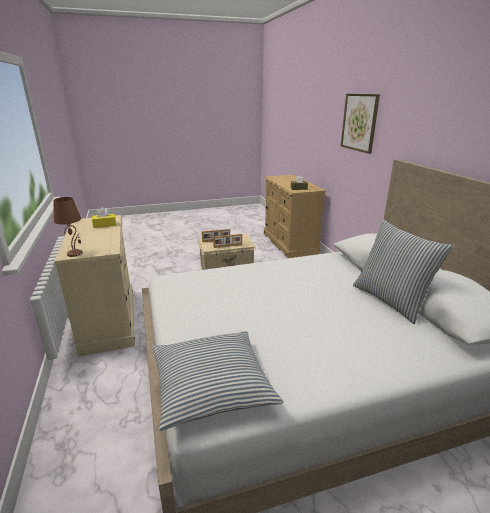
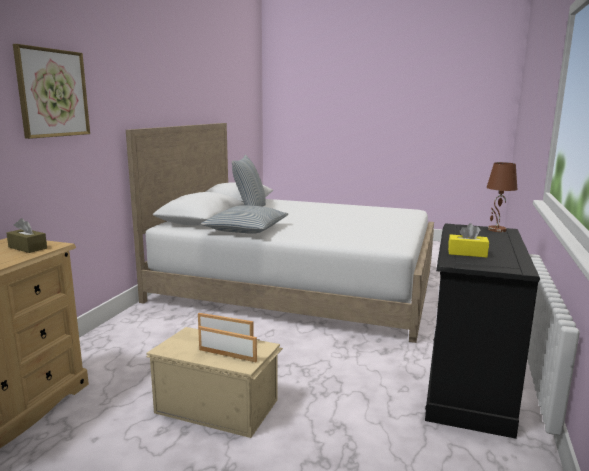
camera: 145 degrees left, 10 degrees down
(109, 320) = (467, 383): beige dresser -> black dresser
(211, 385) = (400, 212): pillow -> pillow (246, 229)

